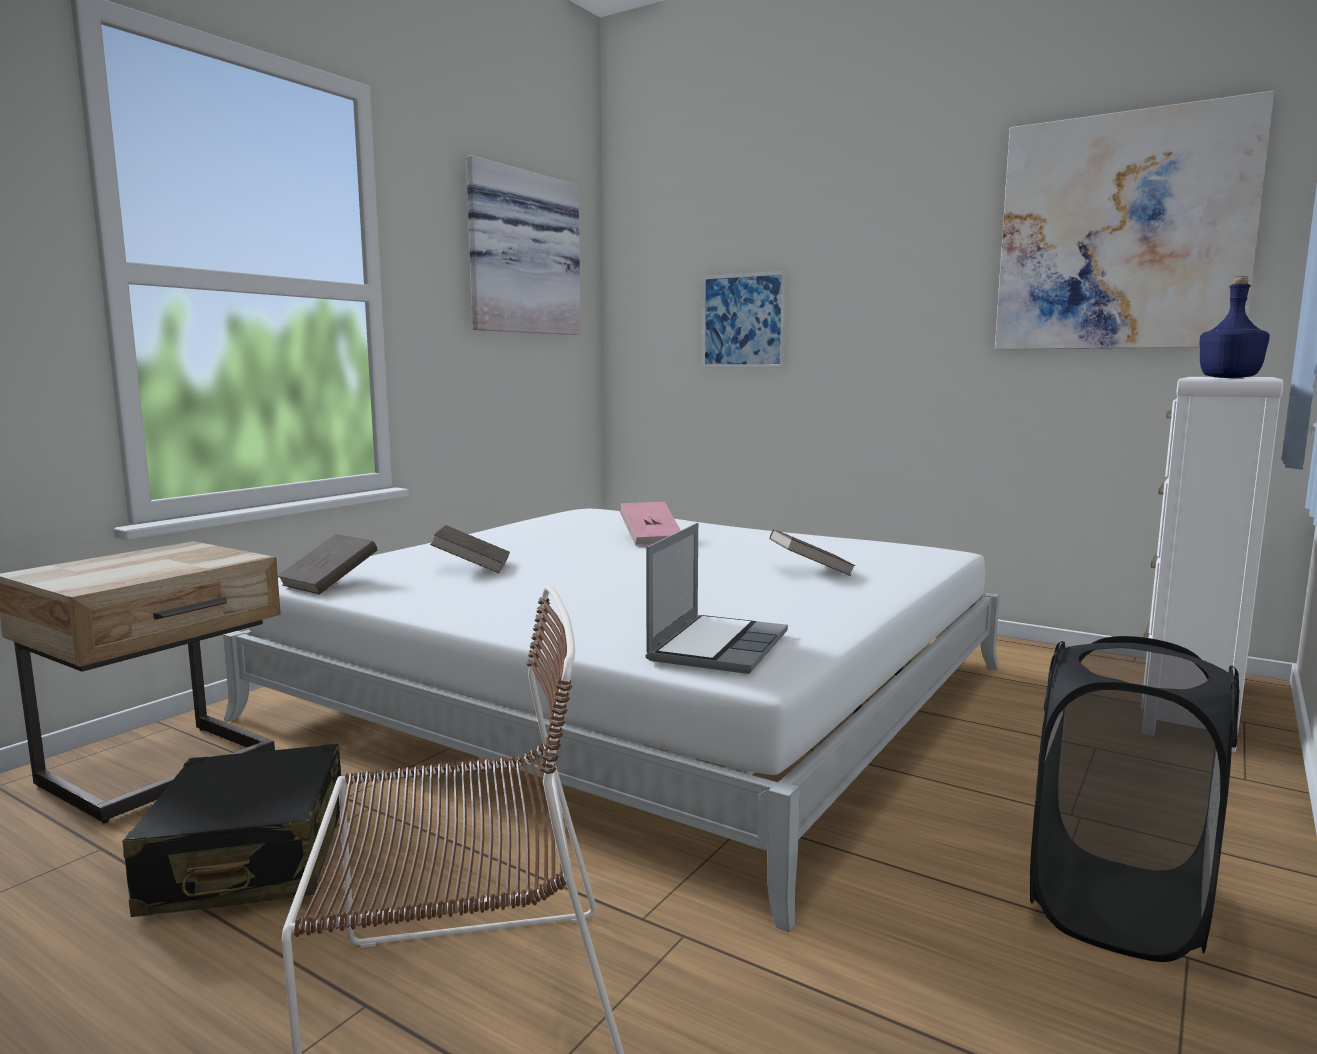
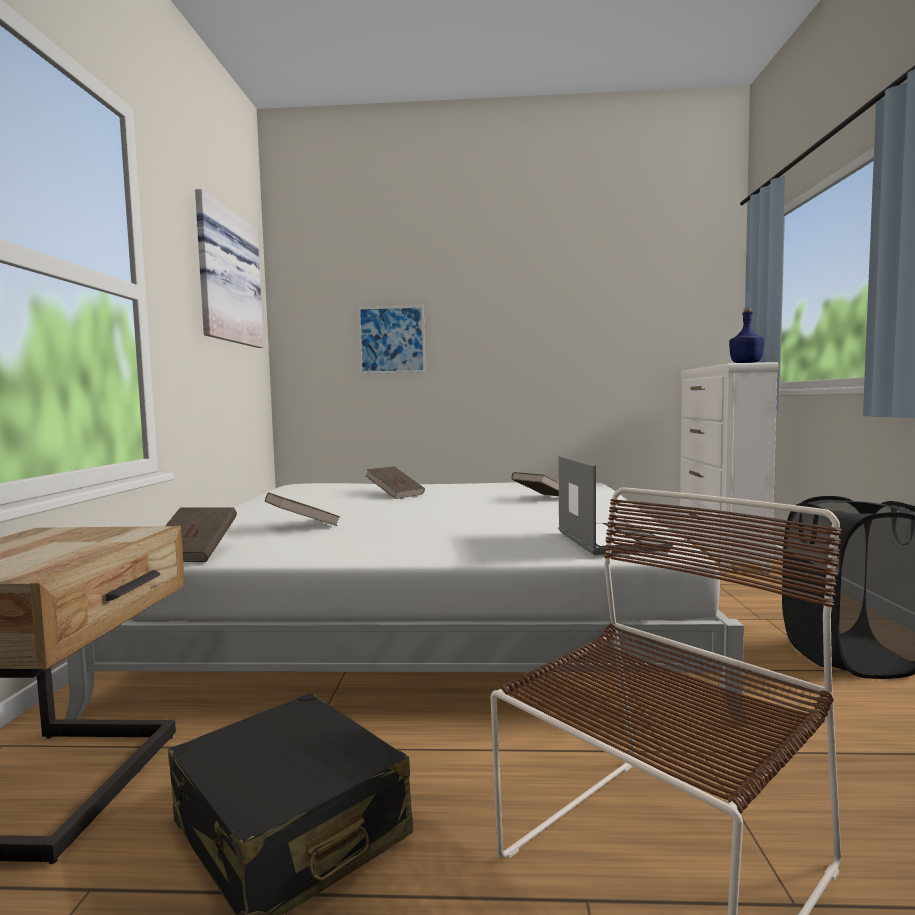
camera: 30 degrees left, 5 degrees down
(651, 539) = (395, 495): pink book -> brown book
(1122, 233) = (635, 289): picture -> none

